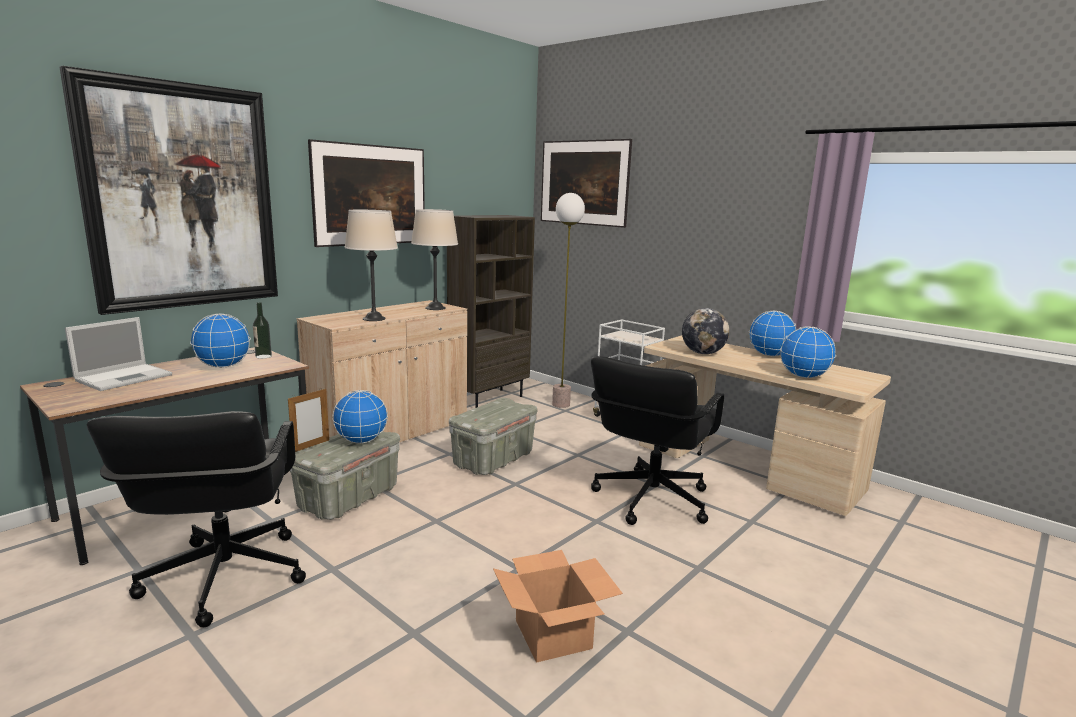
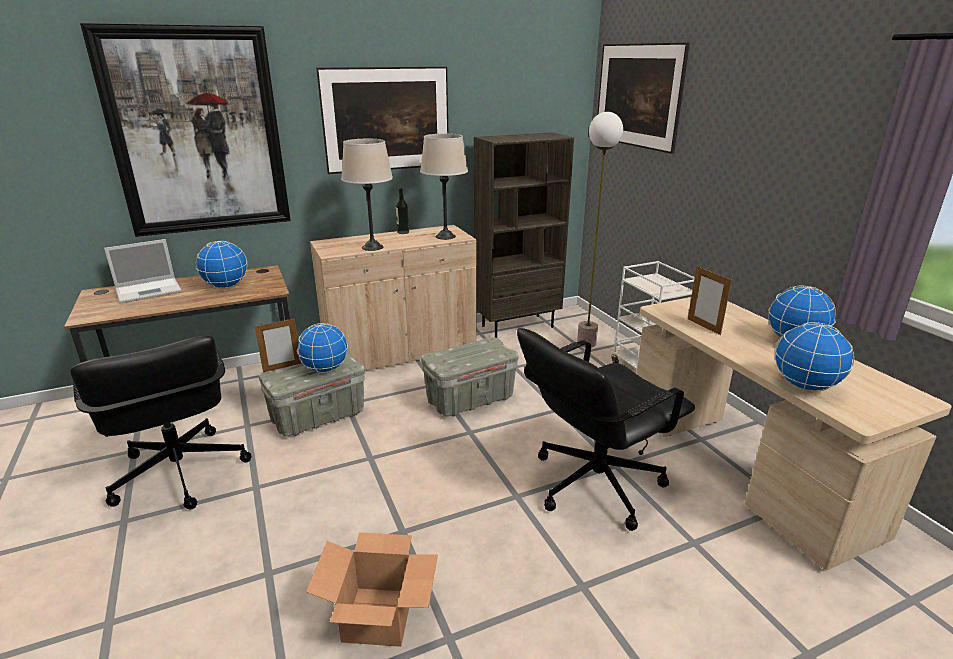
camera: 25 degrees right, 10 degrees up
(223, 577) = (179, 473): black office chair -> black office chair turned 45 degrees counterclockwise
(263, 356) = (266, 278): bottle -> bottle (403, 232)
(702, 353) = (703, 326): globe -> picture frame

